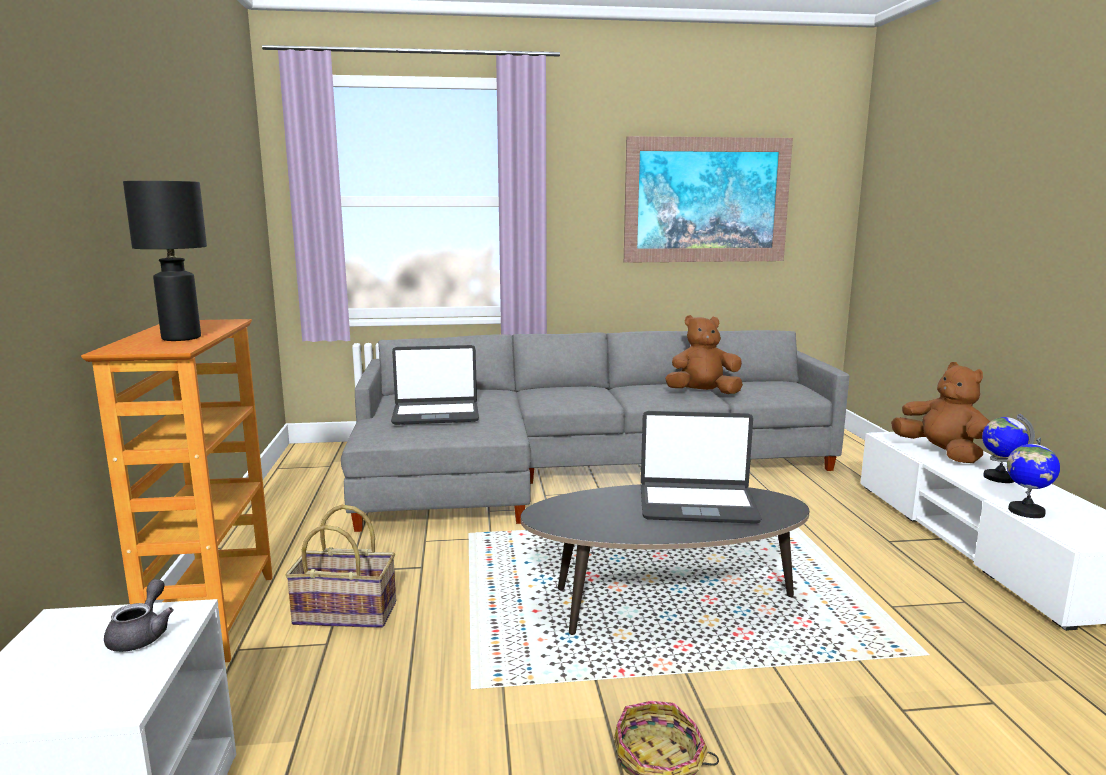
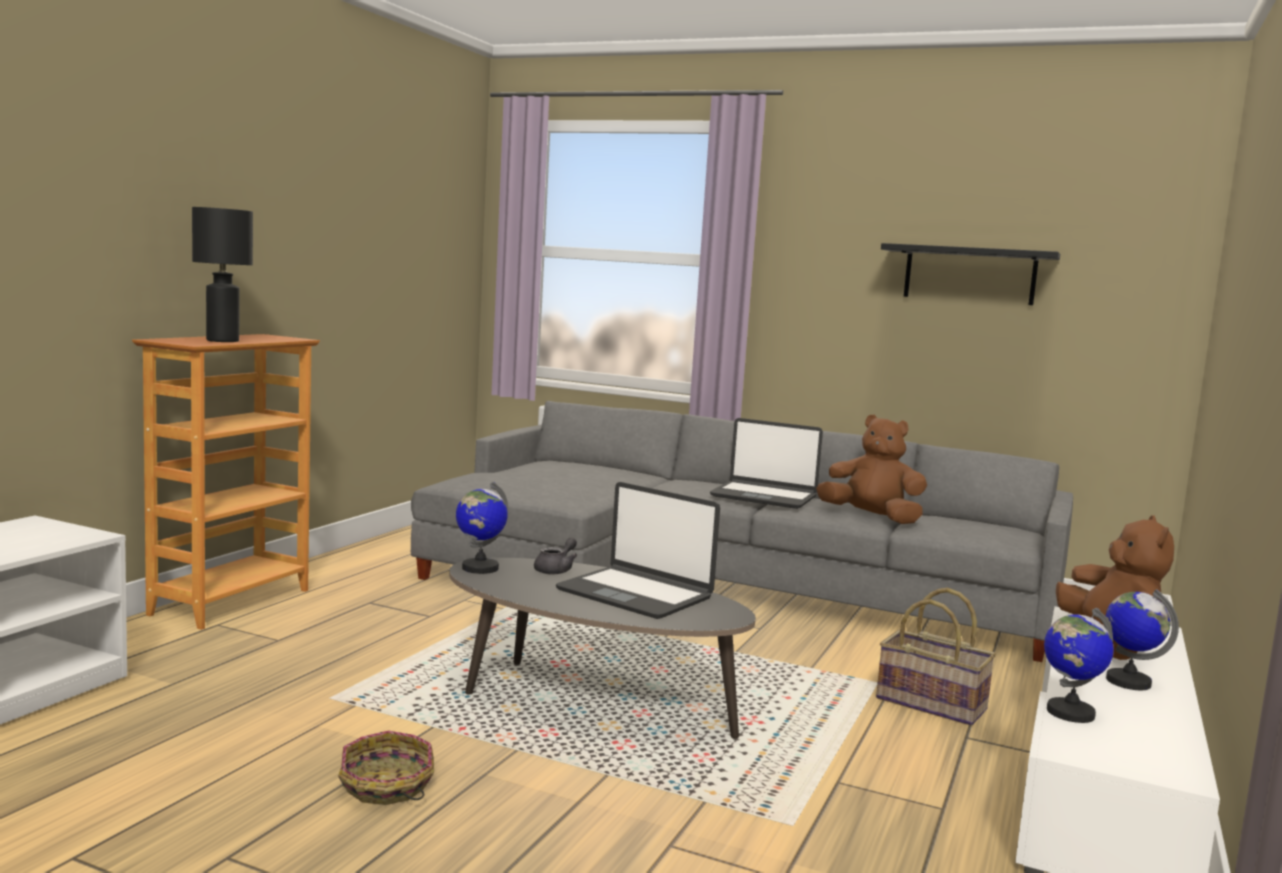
camera: 30 degrees right, 5 degrees down
(142, 635) = (54, 538): grey teapot -> grey teapot (556, 570)
(346, 612) = (322, 626): basket -> basket (932, 703)
(436, 414) = (533, 478): laptop -> laptop (764, 496)
(549, 517) = (479, 568): none -> globe
(706, 200) = (969, 275): picture -> black shelf

